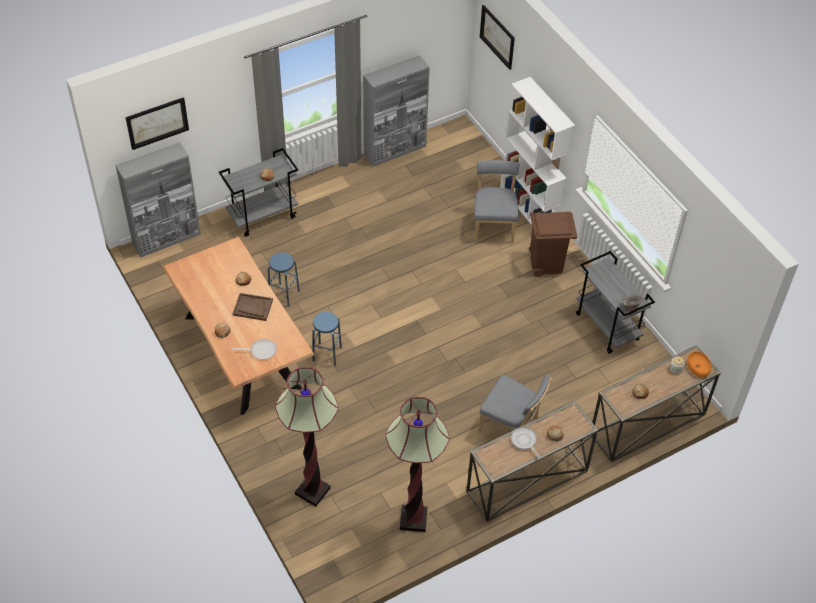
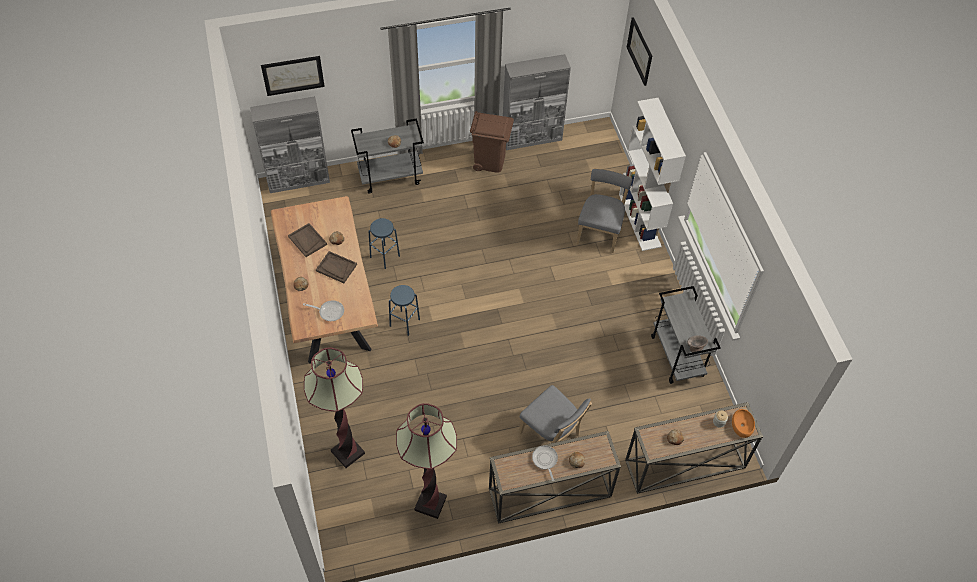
camera: 15 degrees right, 5 degrees up
(213, 288) = (307, 240): none -> brown tray
(546, 263) = (639, 279): brown trash can -> brown trash can (490, 161)

